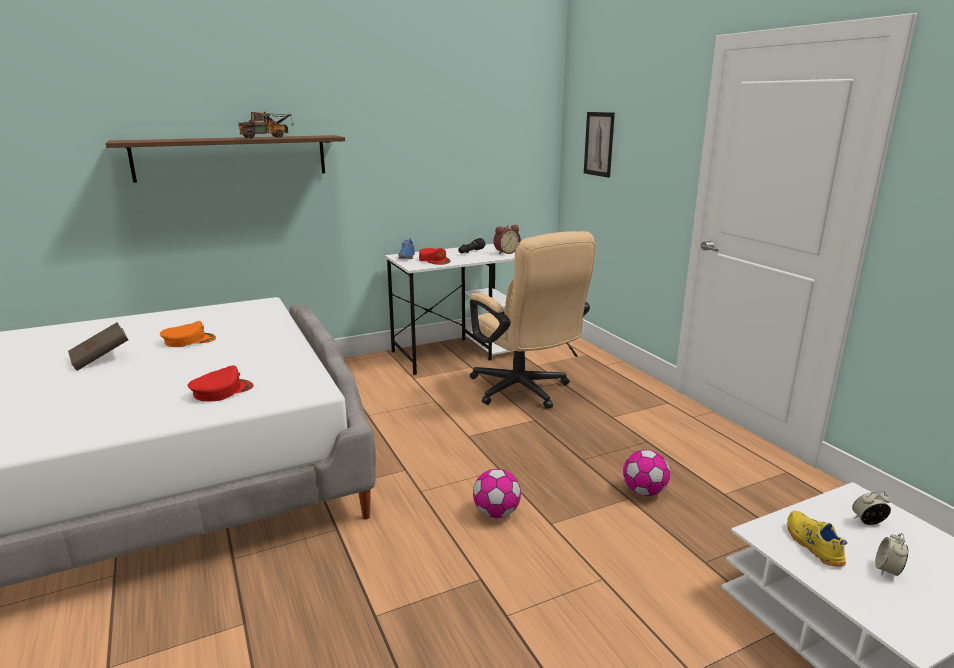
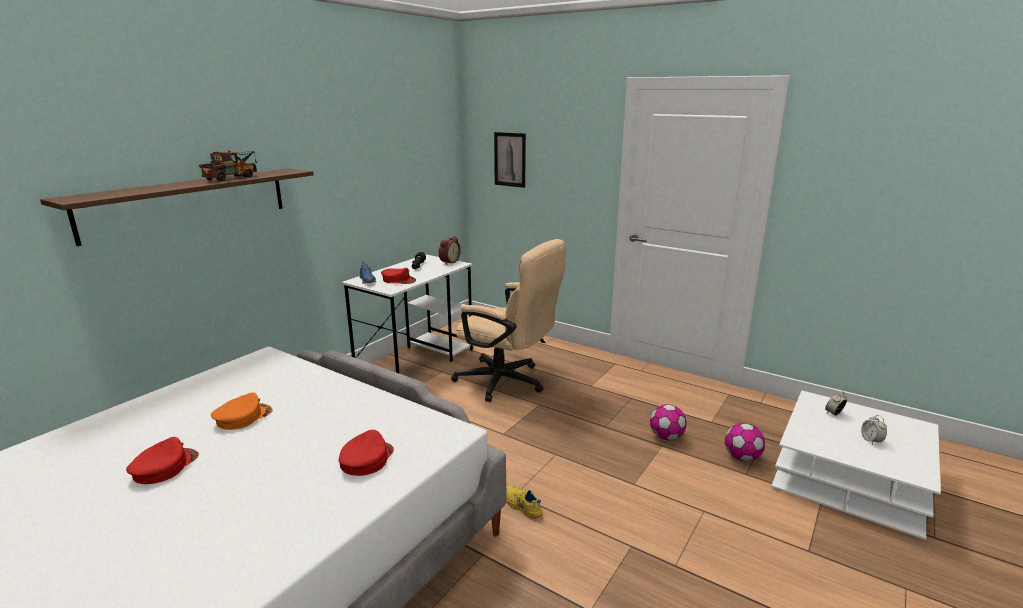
camera: 30 degrees left, 0 degrees up
(101, 359) = (164, 467): brown book -> red cap
(496, 513) = (589, 490): football -> football (741, 457)
(812, 545) = (826, 438): yellow shoe -> yellow shoe (522, 506)

